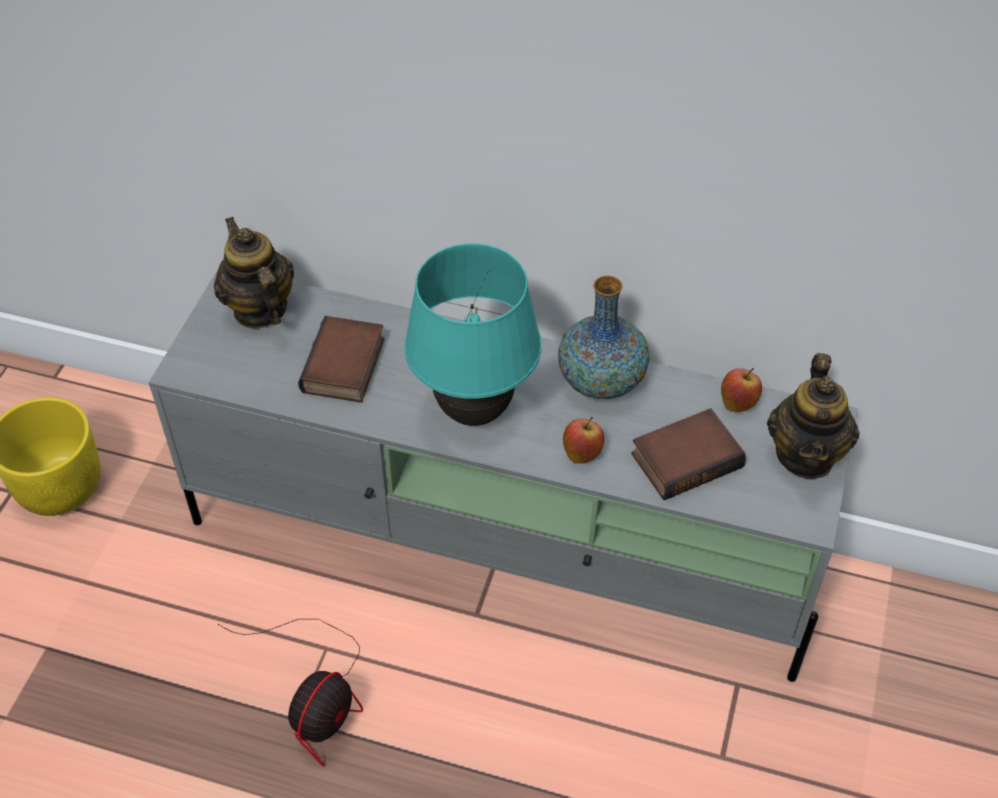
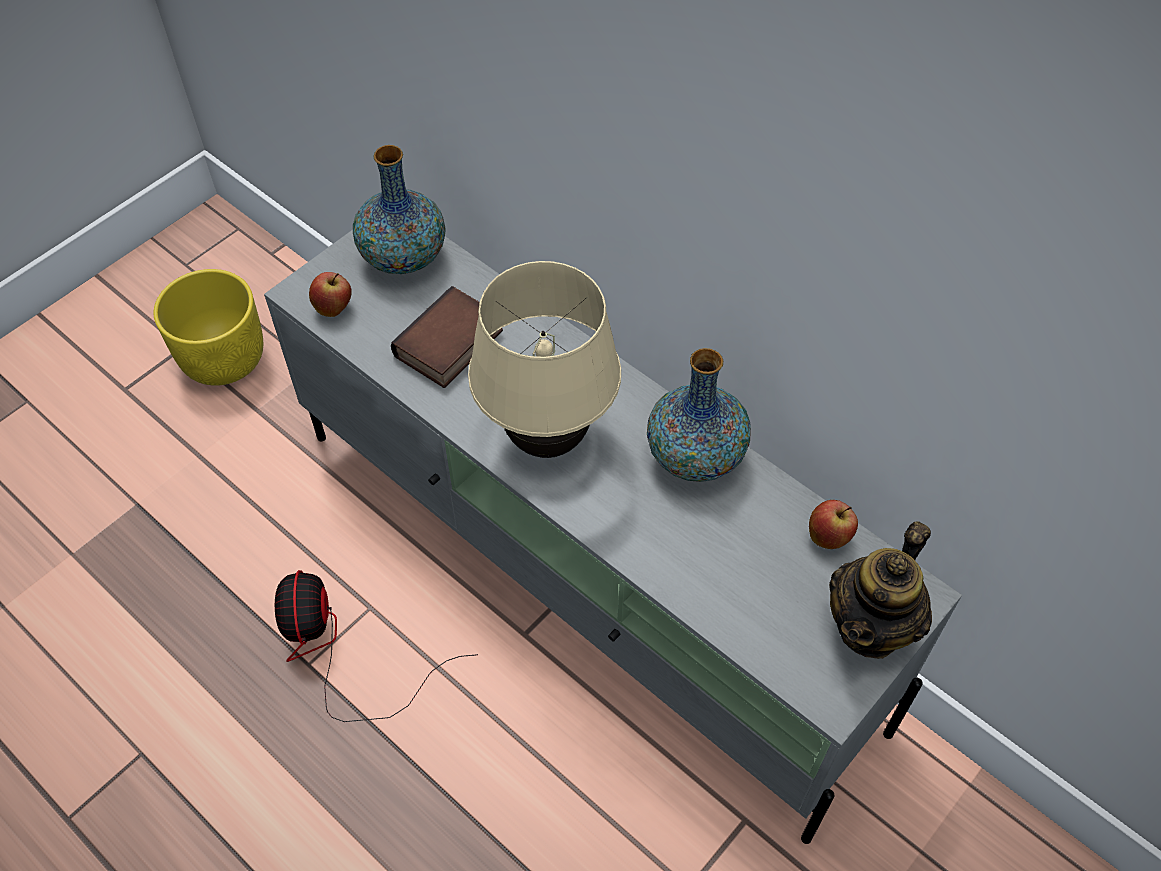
camera: 25 degrees right, 5 degrees up
(259, 309) = (403, 257): teapot -> vase
(317, 696) = (338, 651): fan -> fan turned 120 degrees clockwise
(473, 411) = (546, 439): turquoise table lamp -> beige table lamp
(582, 453) = (630, 527): apple -> apple (334, 308)
(686, 458) = (737, 576): book -> none

